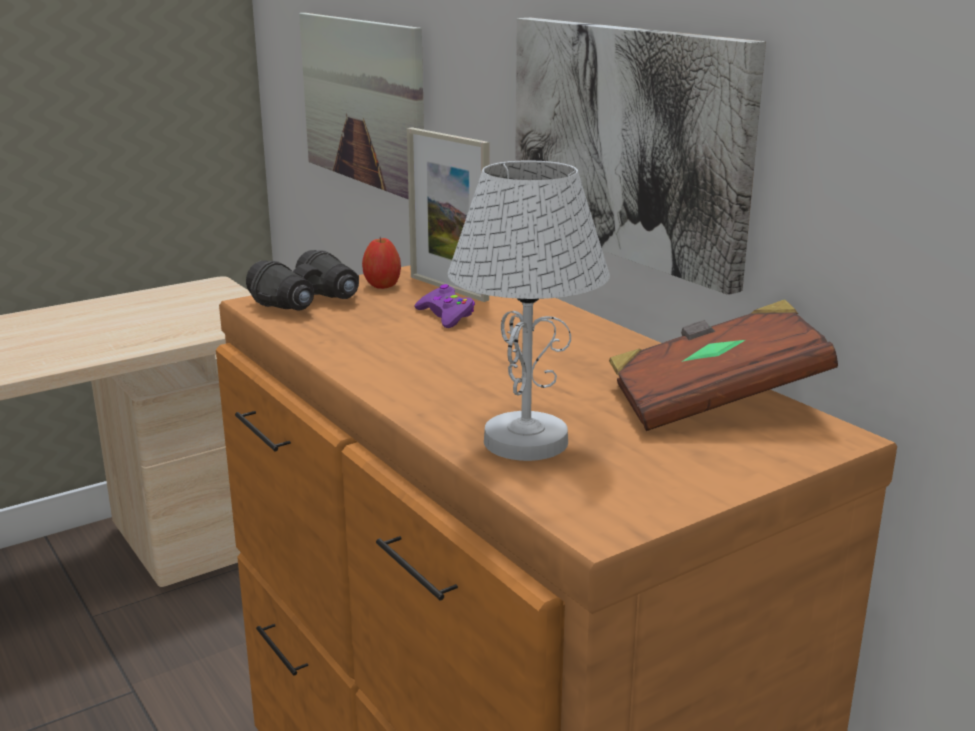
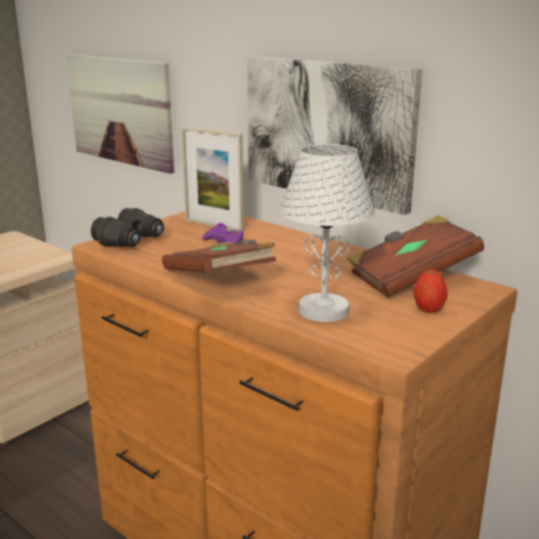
camera: 15 degrees left, 0 degrees up
(382, 285) = (171, 227): apple -> apple (428, 309)
(396, 374) = (219, 280): none -> brown book

